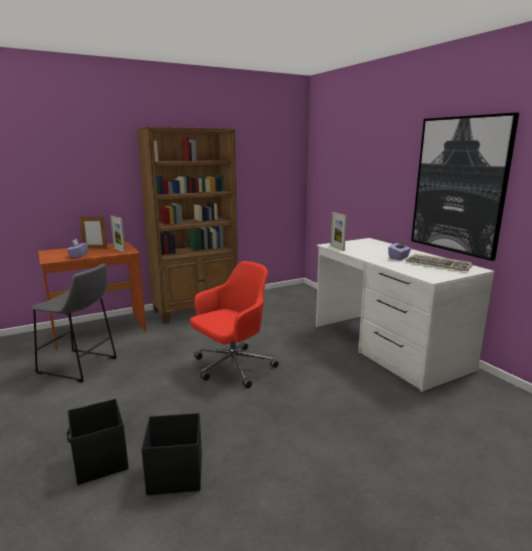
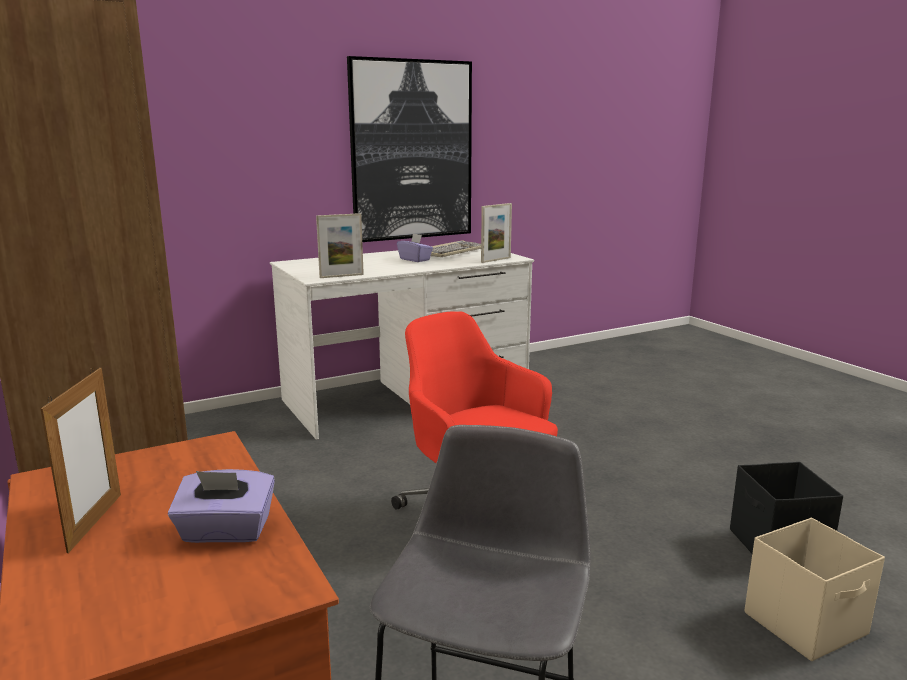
camera: 90 degrees left, 0 degrees up
(100, 462) = (807, 624): black storage box -> beige storage box
(119, 250) = (177, 466): picture frame -> picture frame (496, 260)

